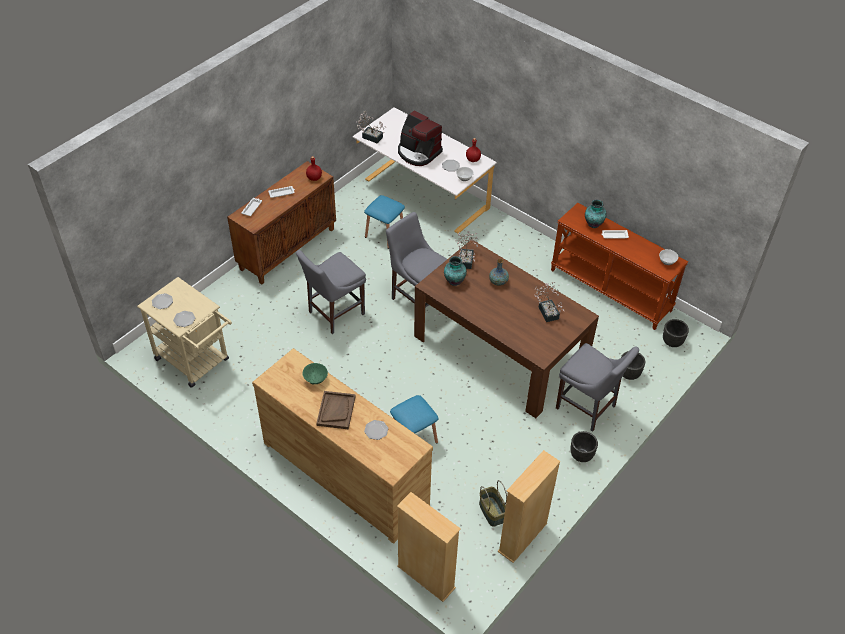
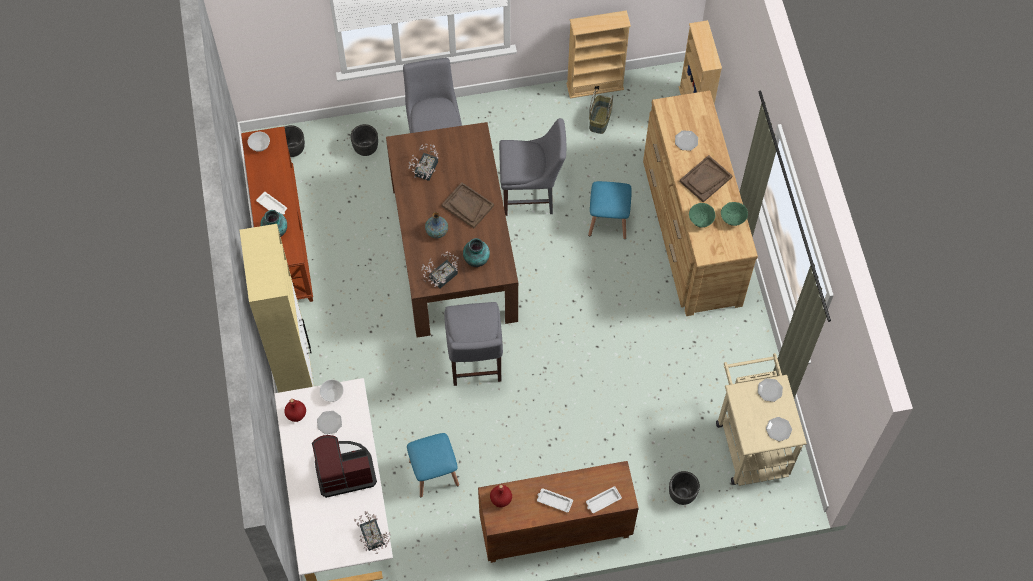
camera: 140 degrees left, 15 degrees up
(291, 395) = (732, 219): none -> green bowl
(334, 314) = (573, 403): grey chair -> grey chair (531, 195)
(418, 152) = (344, 470): coffee machine -> coffee machine turned 90 degrees counterclockwise
(496, 308) = (467, 206): none -> brown tray
(516, 232) = (295, 372): none -> beige cabinet
(581, 455) = (484, 112): black planter -> black planter (681, 494)

